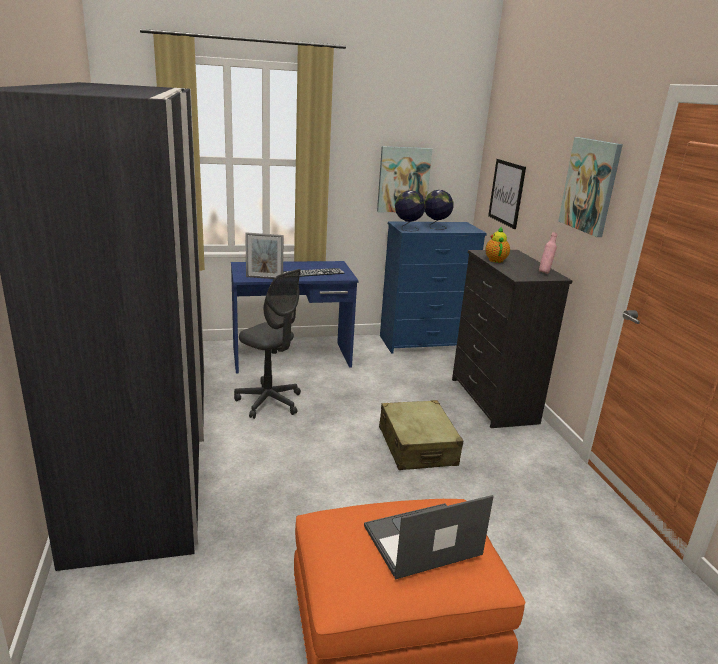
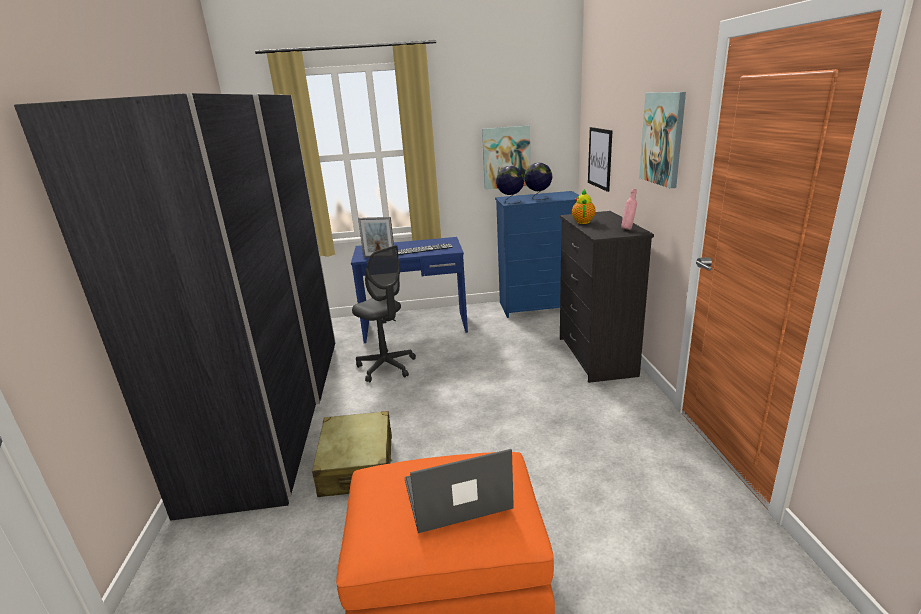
camera: 10 degrees right, 0 degrees up
(417, 446) = (513, 402): beige suitcase -> beige suitcase (357, 465)

